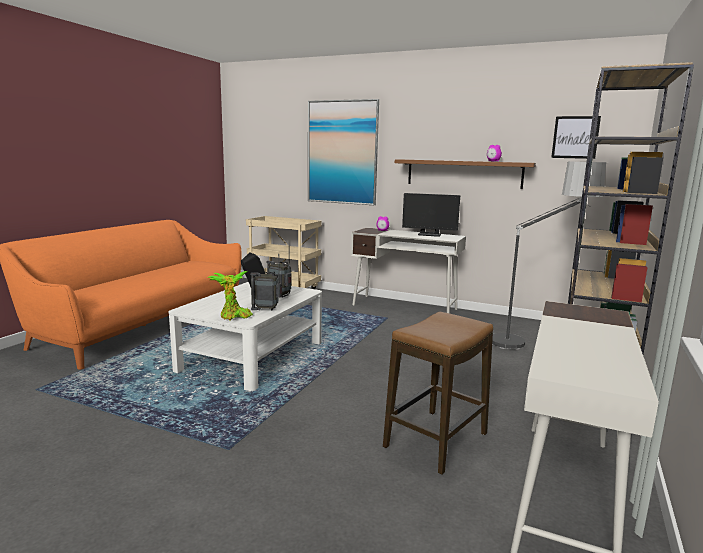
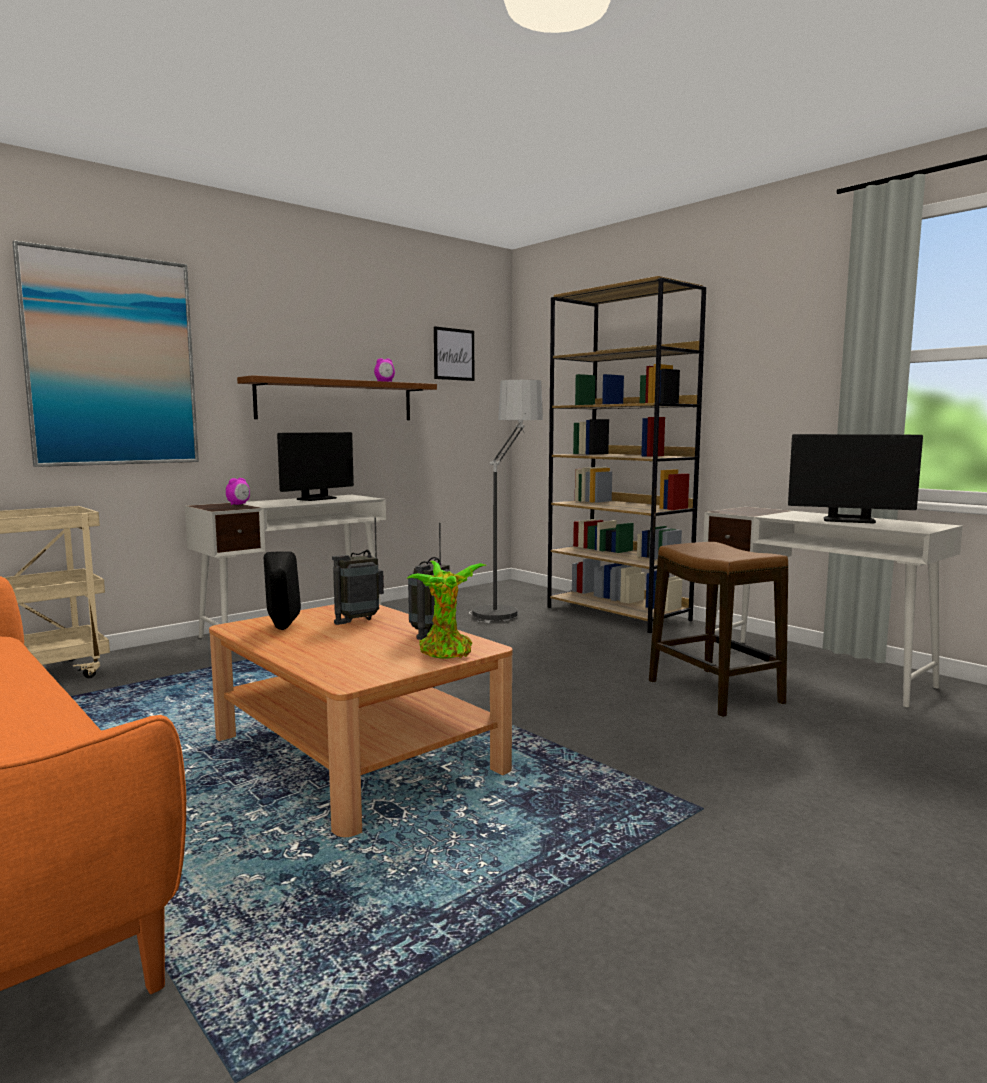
camera: 65 degrees left, 5 degrees down
(252, 356) = (356, 753): white coffee table -> brown coffee table
(582, 346) = (849, 520): none -> monitor

